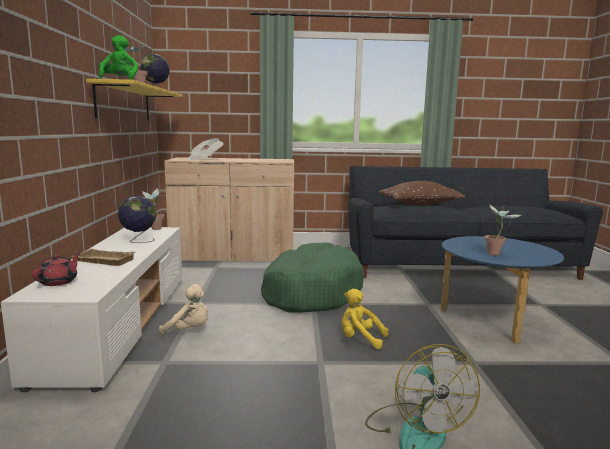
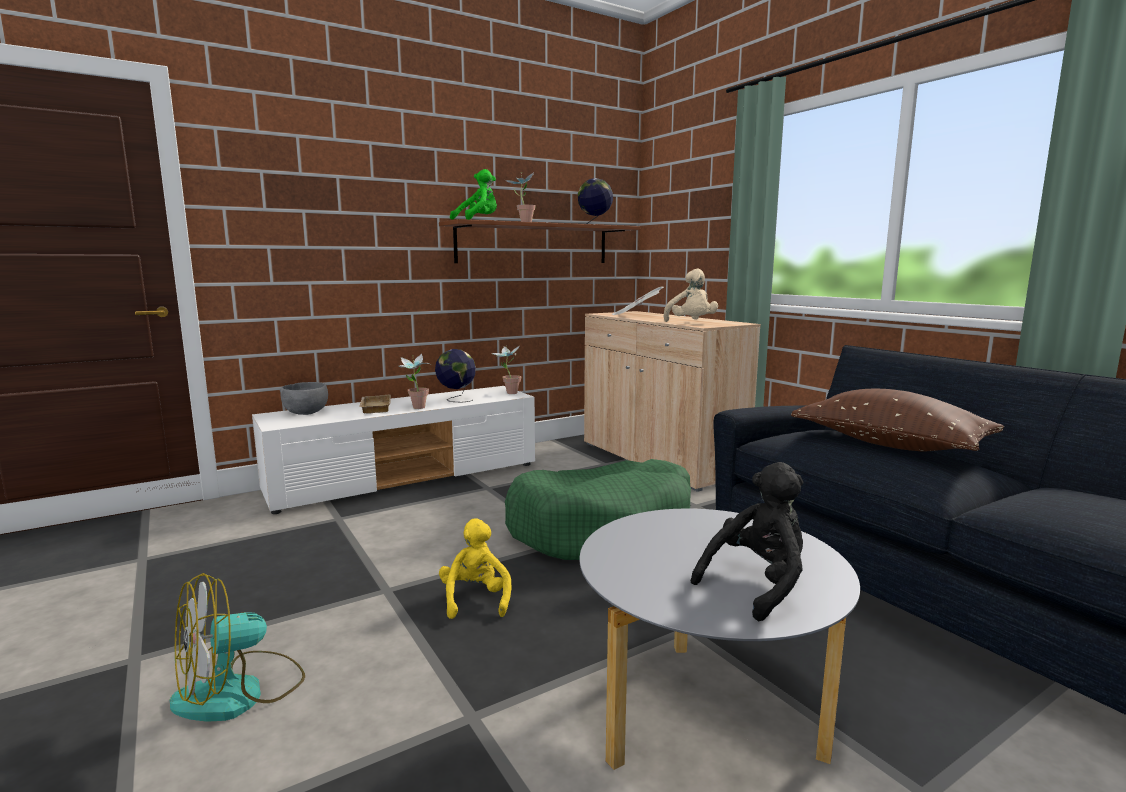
camera: 60 degrees right, 0 degrees up
(58, 282) = (306, 412): red teapot -> grey bowl
(124, 103) = (534, 244): yellow shelf -> brown shelf
(189, 330) = (414, 506): beige plush toy -> beige plush toy (691, 323)
(492, 319) = (704, 717): blue coffee table -> grey coffee table
(497, 255) = (651, 560): potted plant -> potted plant (416, 408)
(525, 249) = (757, 585): none -> black plush toy

